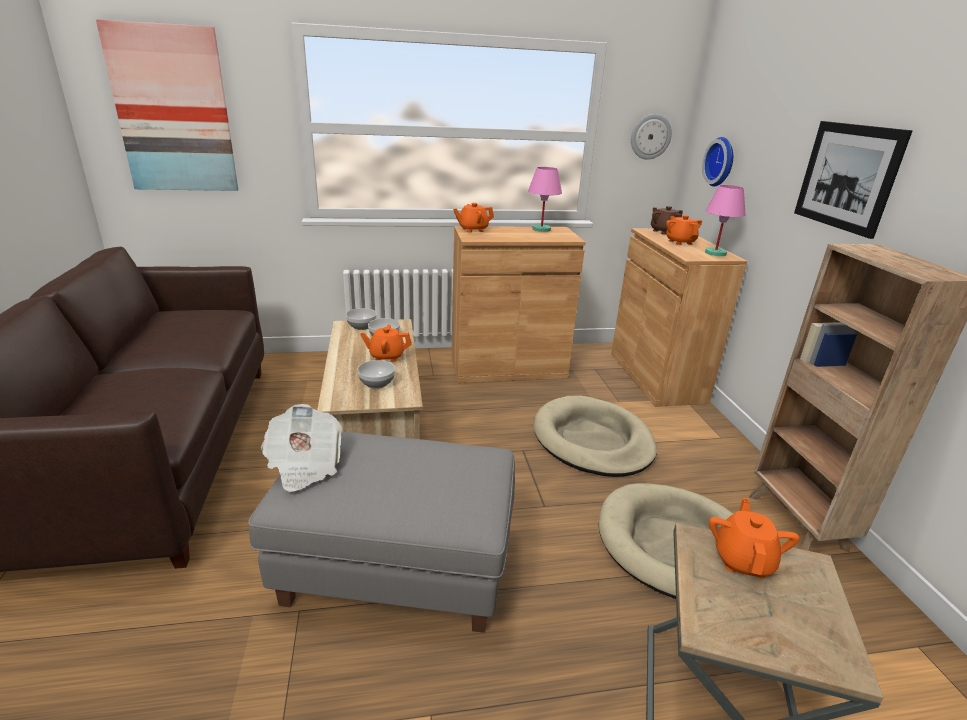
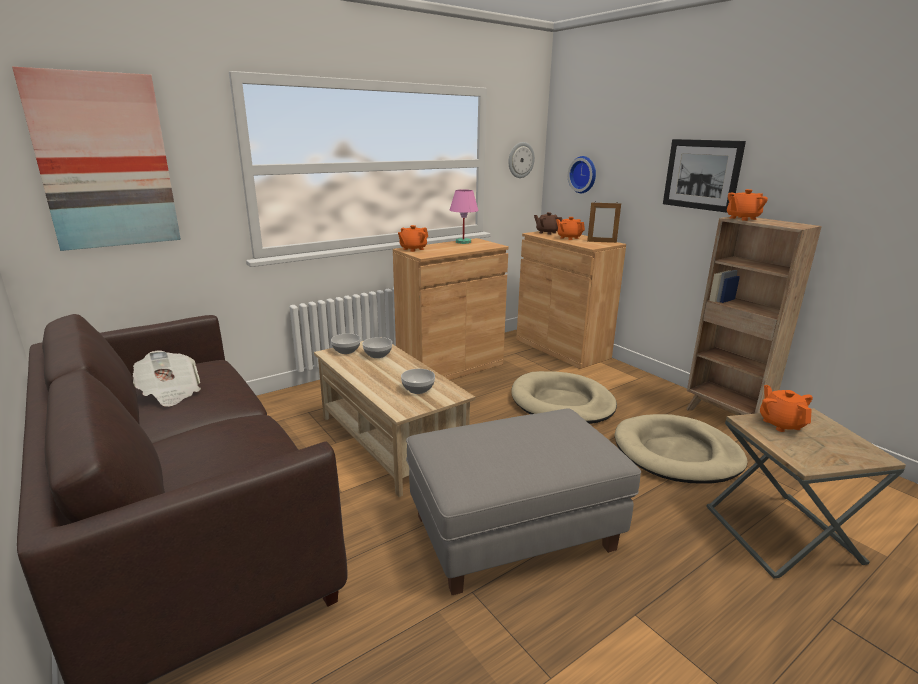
camera: 25 degrees left, 5 degrees down
(304, 465) = (446, 459): newspaper -> newspaper (170, 393)
(386, 356) = (399, 368): orange teapot -> orange teapot (742, 218)
(716, 253) = (601, 242): pink table lamp -> picture frame

